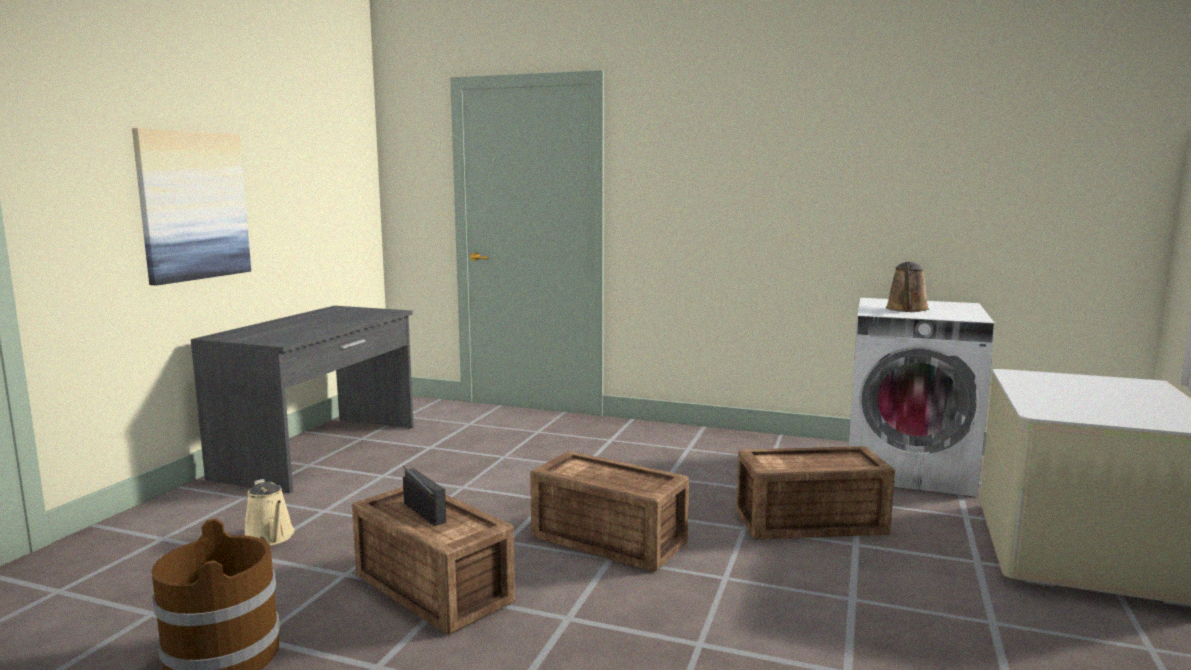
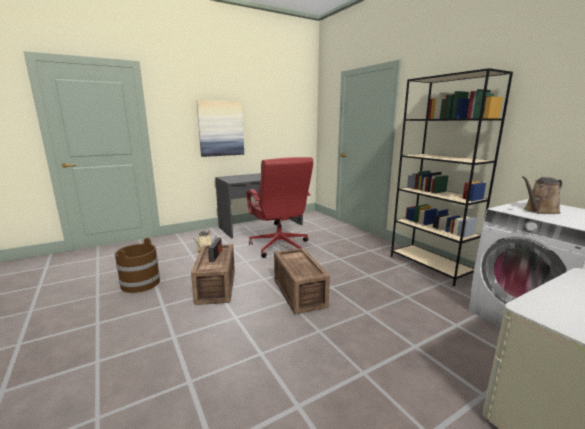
camera: 40 degrees right, 5 degrees up
(434, 477) = (279, 246): none -> red office chair
(727, 439) = (431, 266): none -> beige bookcase
(813, 523) = (408, 325): crate -> none

